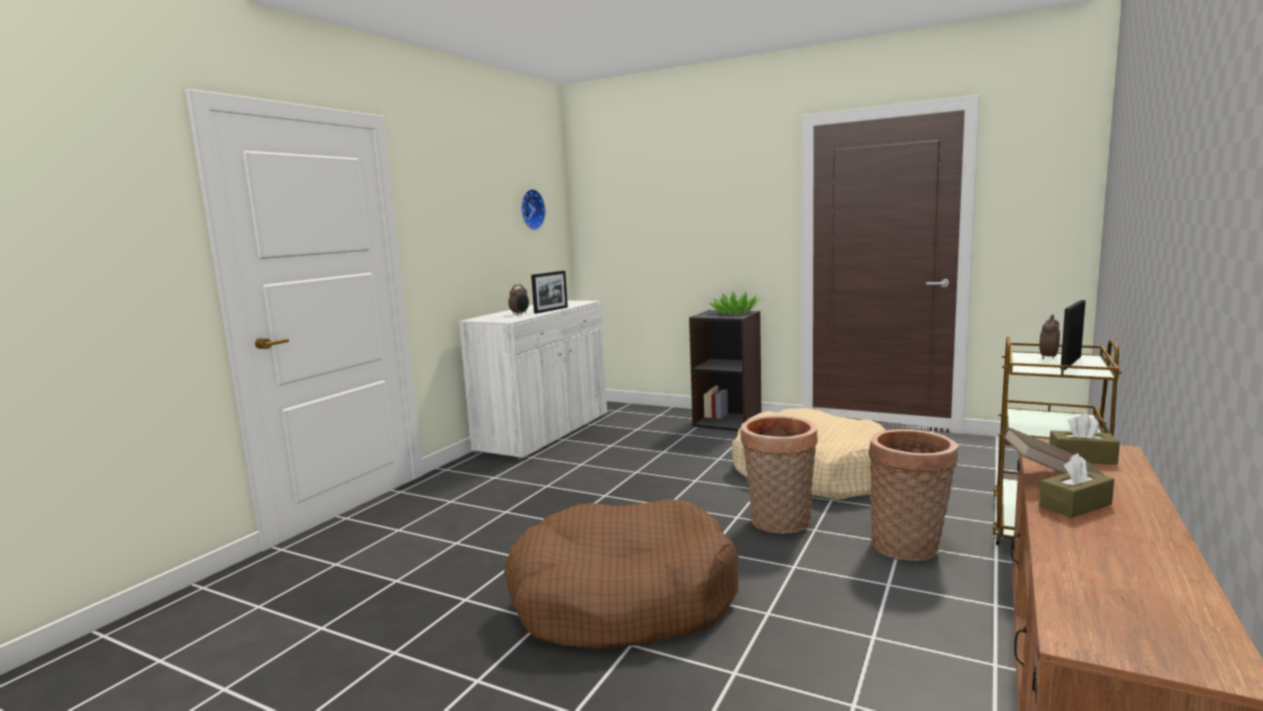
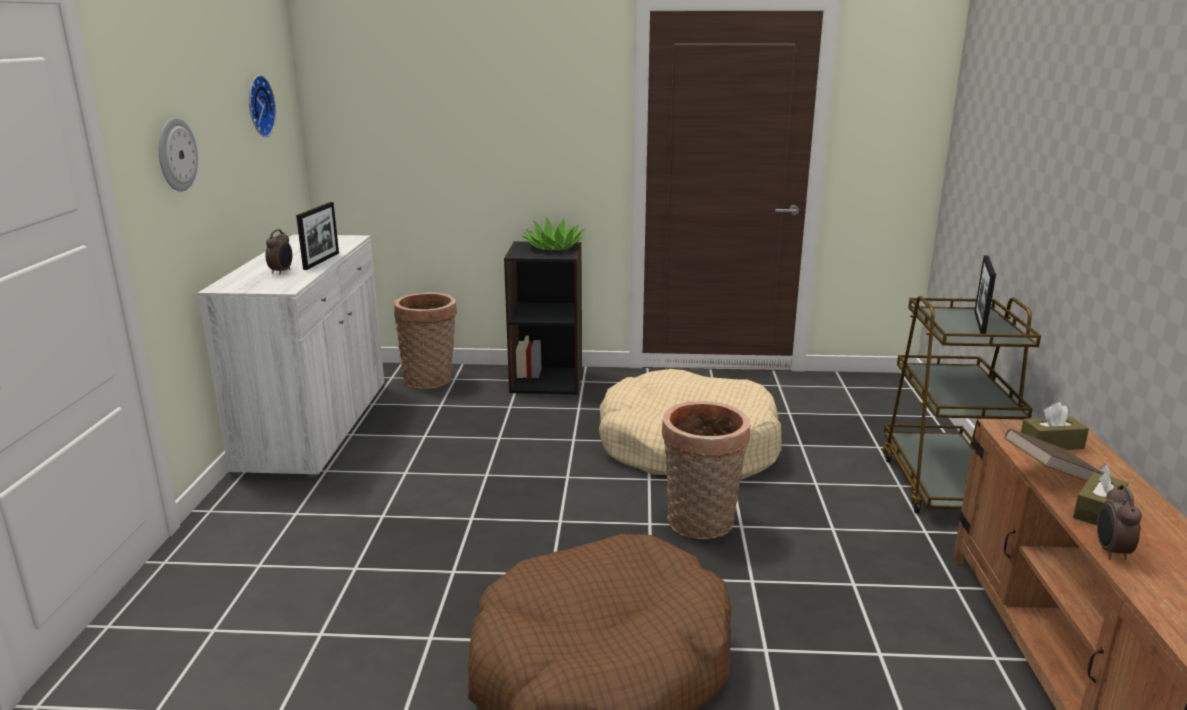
camera: 25 degrees left, 10 degrees up
(453, 230) = (176, 154): none -> wall clock
(909, 547) = (844, 532): basket -> basket (431, 380)
(1047, 358) = (953, 316): alarm clock -> alarm clock (1110, 551)

